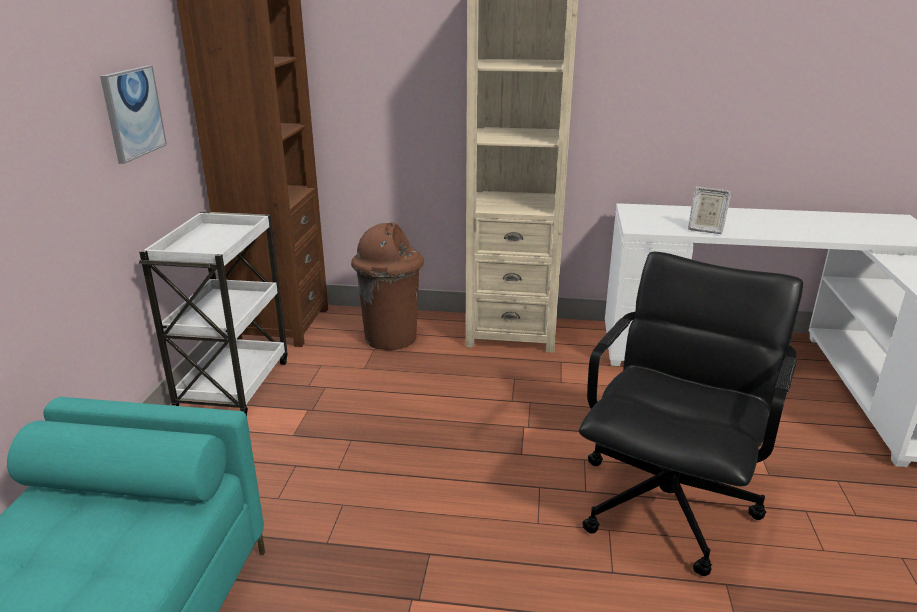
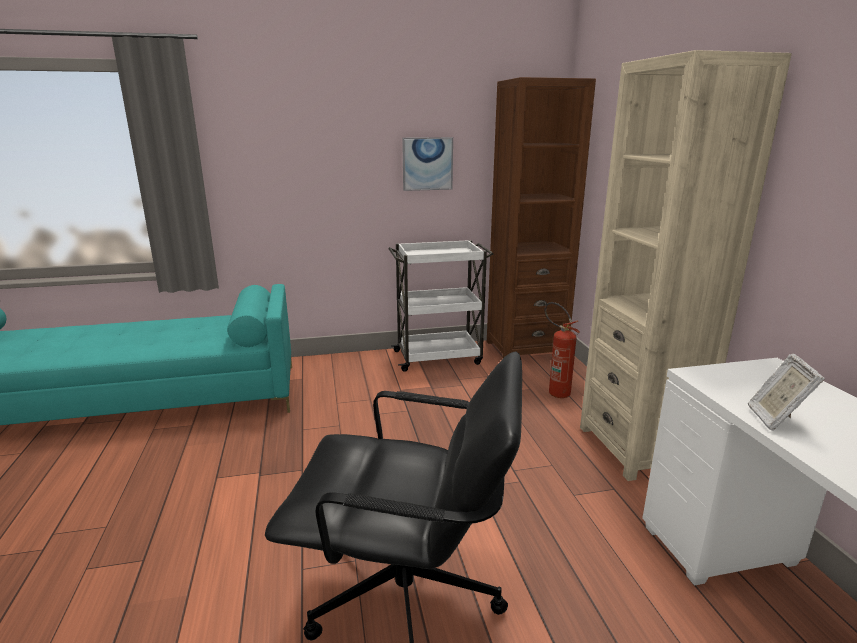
camera: 70 degrees right, 5 degrees down
(391, 338) = (554, 391): brown trash can -> fire extinguisher

